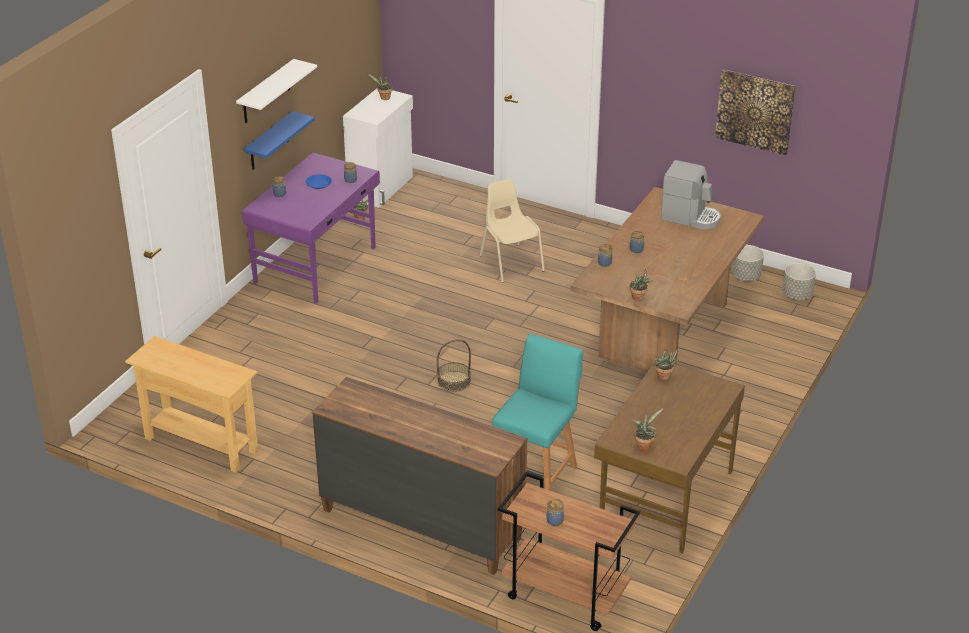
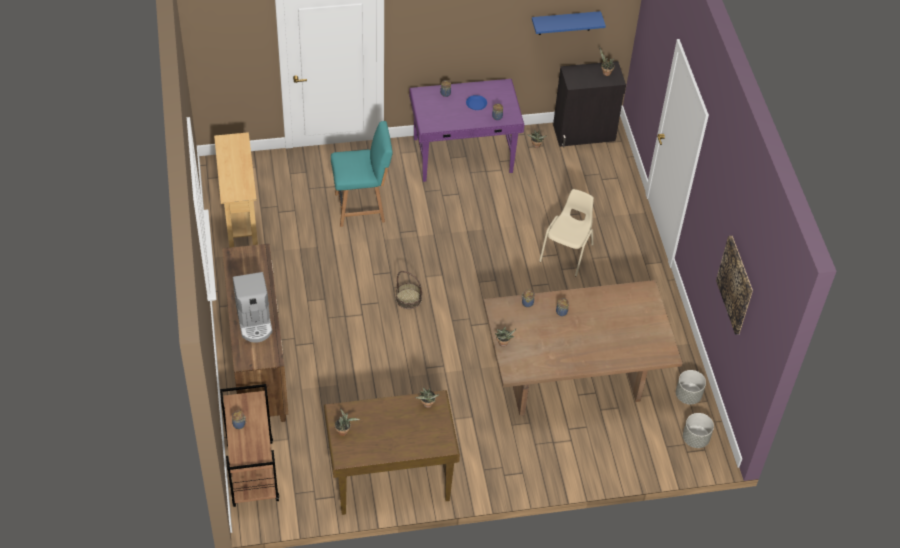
camera: 50 degrees right, 15 degrees up
(266, 92) = (463, 20): white shelf -> none
(269, 142) = (459, 54): blue shelf -> blue shelf (565, 23)
(381, 187) = (584, 133): white cabinet -> black cabinet
(536, 473) = (354, 394): turquoise chair -> turquoise chair (362, 207)
(690, 217) = (635, 321): coffee machine -> coffee machine (254, 321)

